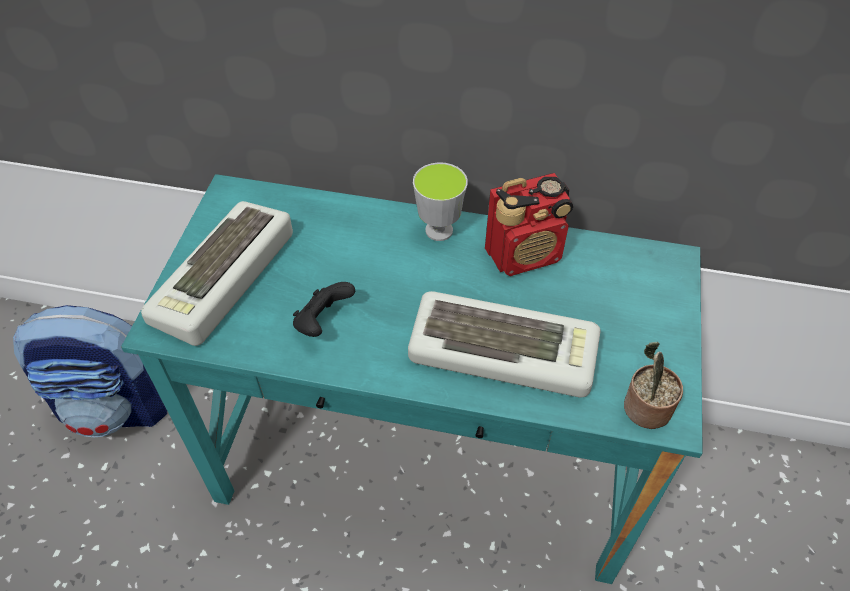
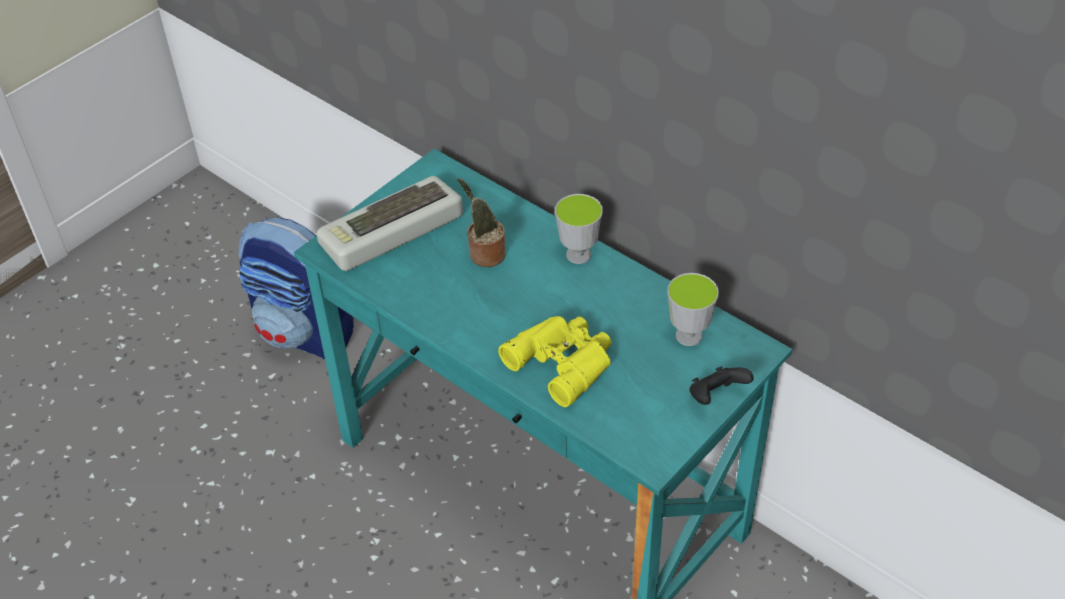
camera: 30 degrees right, 5 degrees down
(323, 322) = (442, 289): black game controller -> black game controller (716, 397)
(505, 349) = (564, 361): keyboard -> yellow binoculars
(524, 254) = (634, 298): radio -> none
(602, 272) = (688, 336): none -> cup
(644, 409) = (638, 444): potted plant -> potted plant (484, 254)

